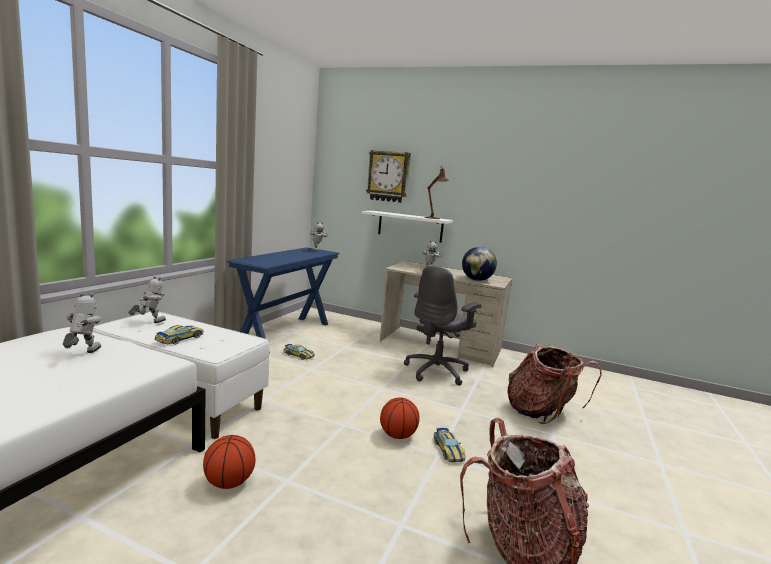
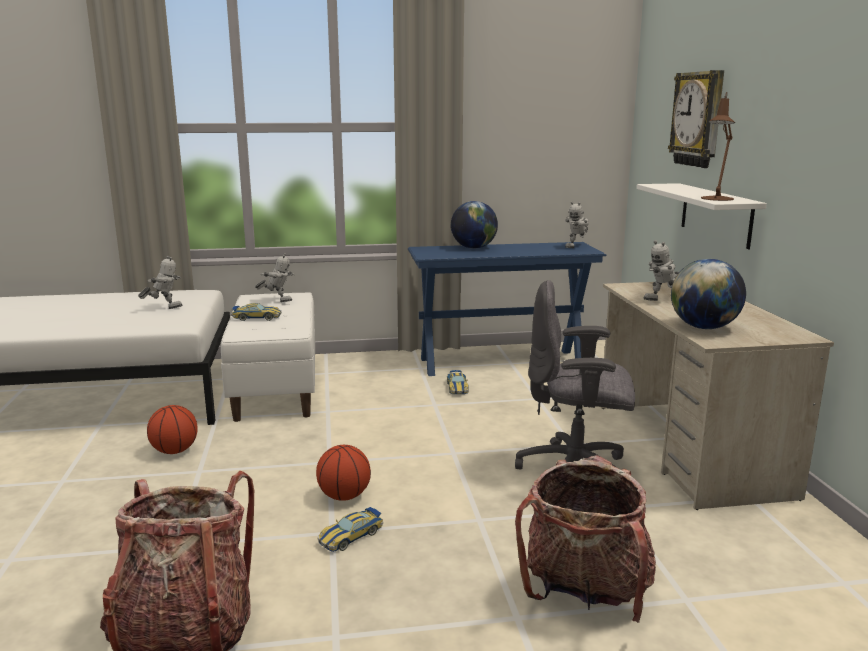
camera: 60 degrees right, 5 degrees up
(270, 256) = (473, 248): none -> globe

